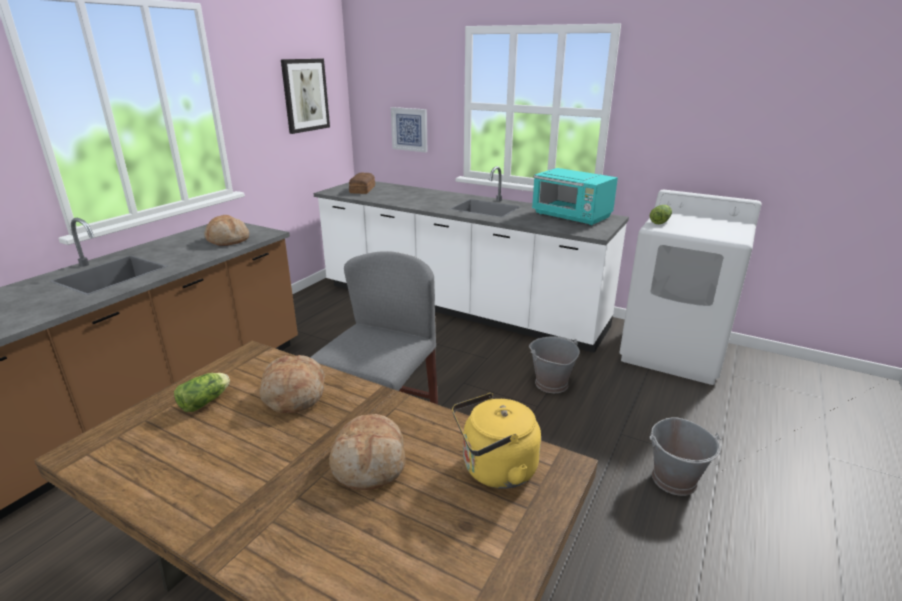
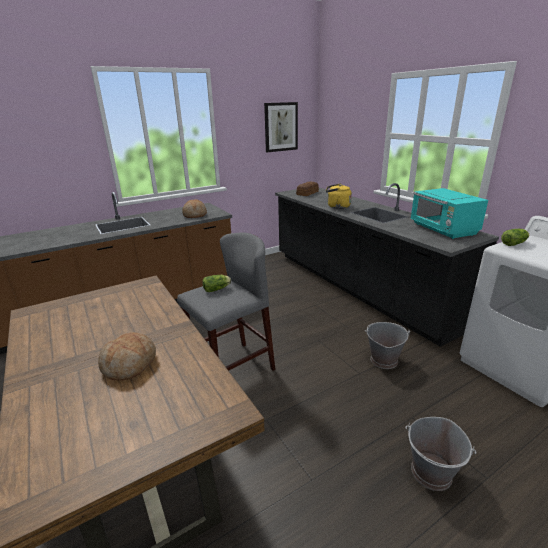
camera: 30 degrees right, 0 degrees up
(206, 401) = (100, 303): lettuce -> lettuce (217, 289)
(293, 395) = (140, 311): bread -> none
(409, 129) = (349, 152): picture -> none
(458, 307) = (356, 287): white counter -> black counter
(495, 470) = (190, 396): yellow kettle -> yellow kettle (337, 207)

